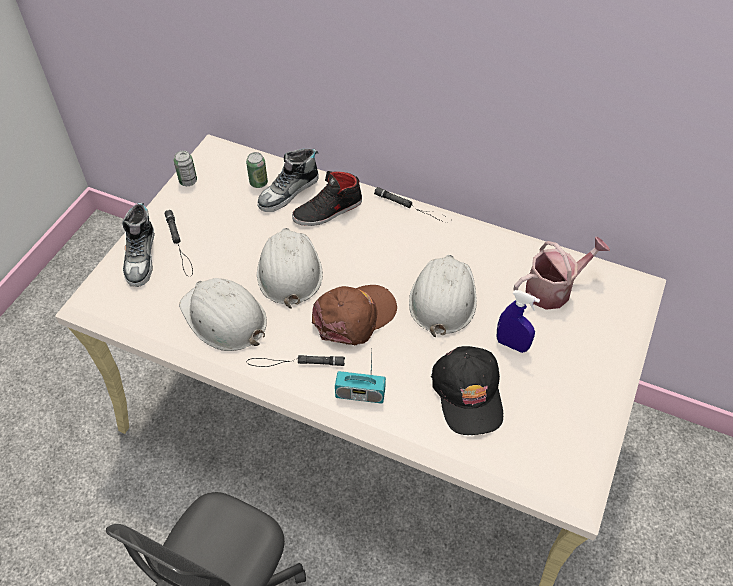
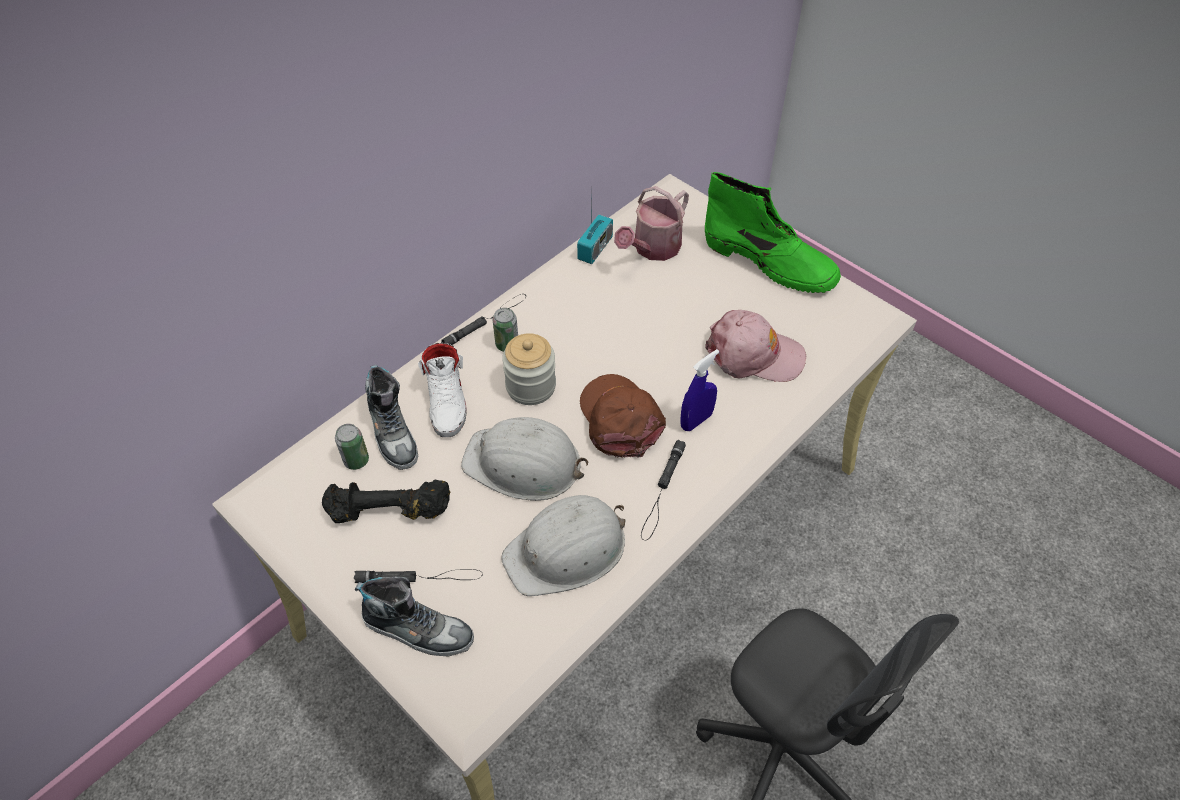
camera: 70 degrees left, 0 degrees up
(188, 181) = (303, 542): can -> can (507, 344)
(224, 213) = (388, 512): none -> black dumbbell
(328, 211) = (447, 400): black shoe -> white shoe
(360, 394) = (725, 443): radio -> radio (595, 248)
(362, 253) = (531, 386): none -> jar
(442, 298) = (627, 336): white hard hat -> none
(468, 394) = (753, 354): black cap -> pink cap
(511, 344) = (707, 302): blue spray bottle -> blue spray bottle (696, 421)
(553, 289) = (652, 248): watering can -> watering can turned 135 degrees counterclockwise
(591, 382) = (770, 262): none -> green boot

